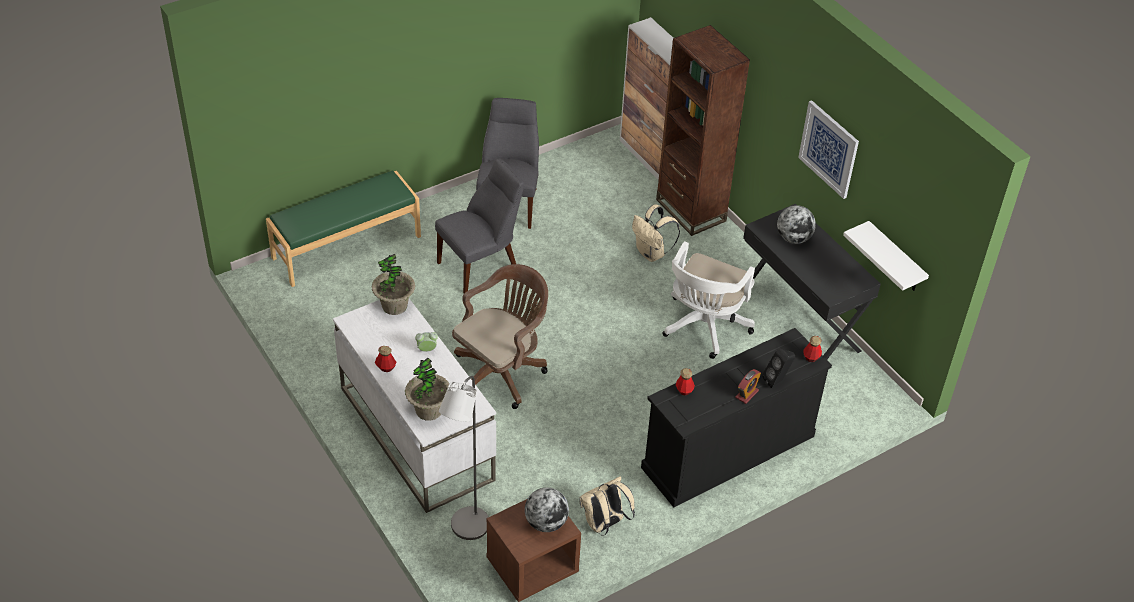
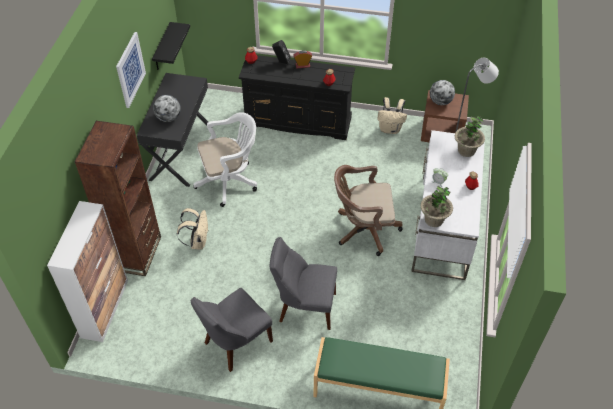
camera: 135 degrees left, 5 degrees up
(895, 258) = (162, 47): white shelf -> black shelf

